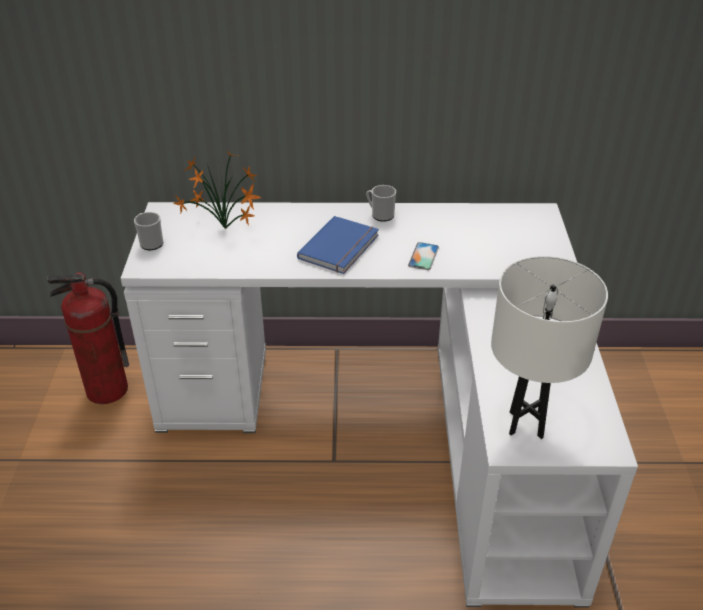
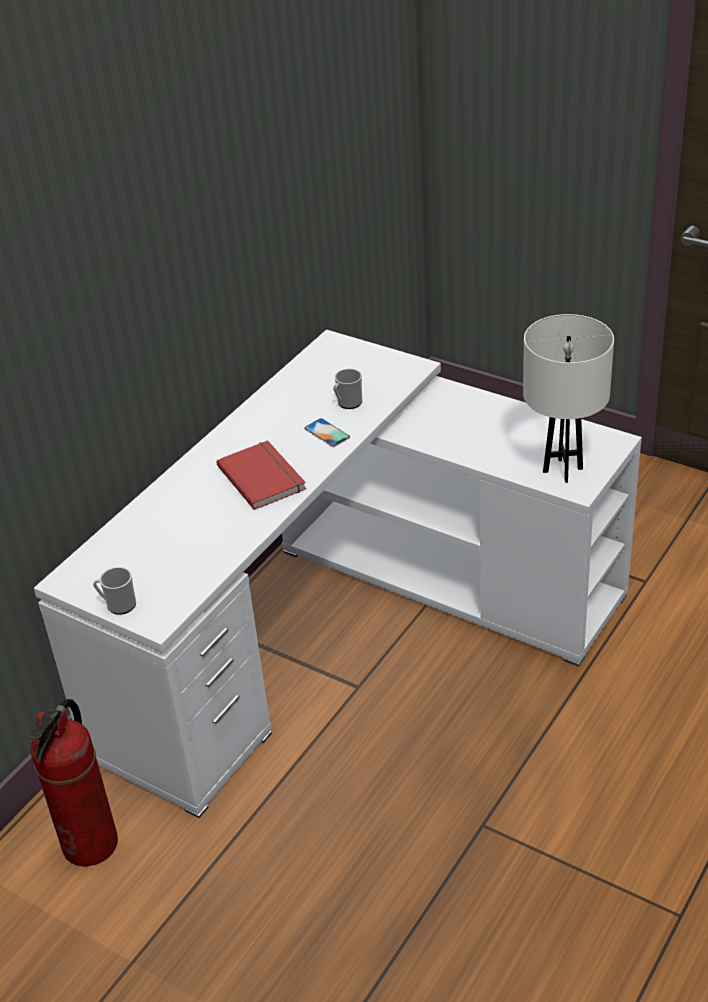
camera: 55 degrees left, 0 degrees up
(226, 230) = (155, 543): potted plant -> none
(341, 247) = (263, 476): blue book -> red book
(380, 215) = (236, 434): mug -> mug (347, 403)

